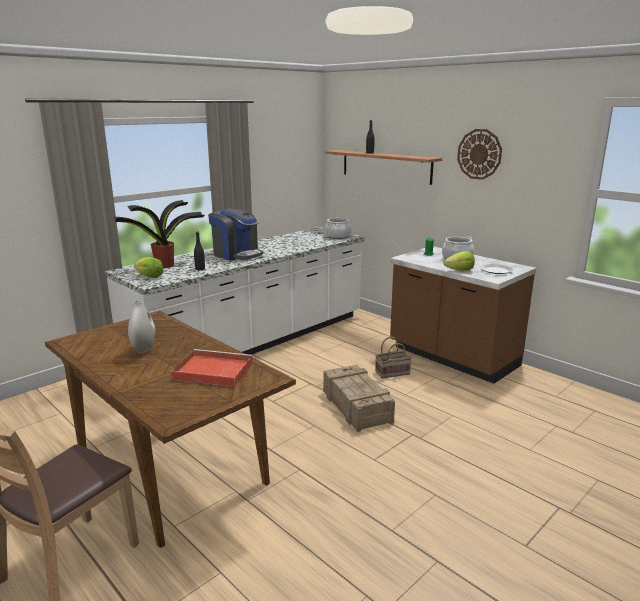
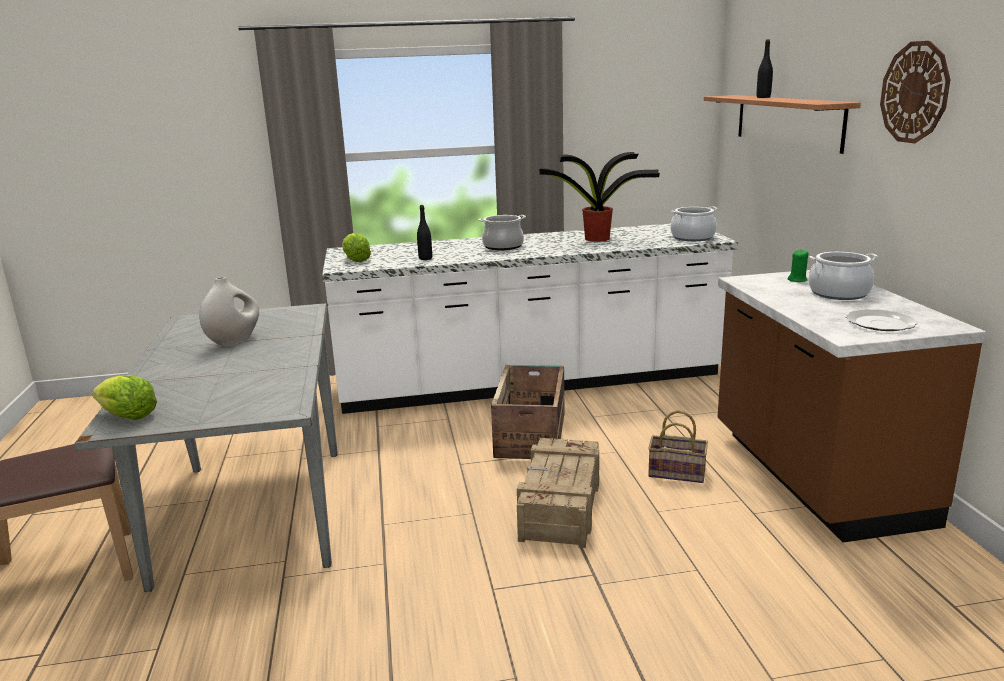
camera: 35 degrees right, 0 degrees up
(165, 265) = (397, 249): potted plant -> potted plant (599, 239)
(173, 472) = (254, 513): brown dining table -> grey dining table
(212, 371) = (247, 383): red tray -> none
(236, 254) = (503, 246): coffee machine -> cooking pot
(293, 373) = (531, 434): none -> crate
(460, 270) = (804, 313): lettuce -> lettuce (127, 416)

